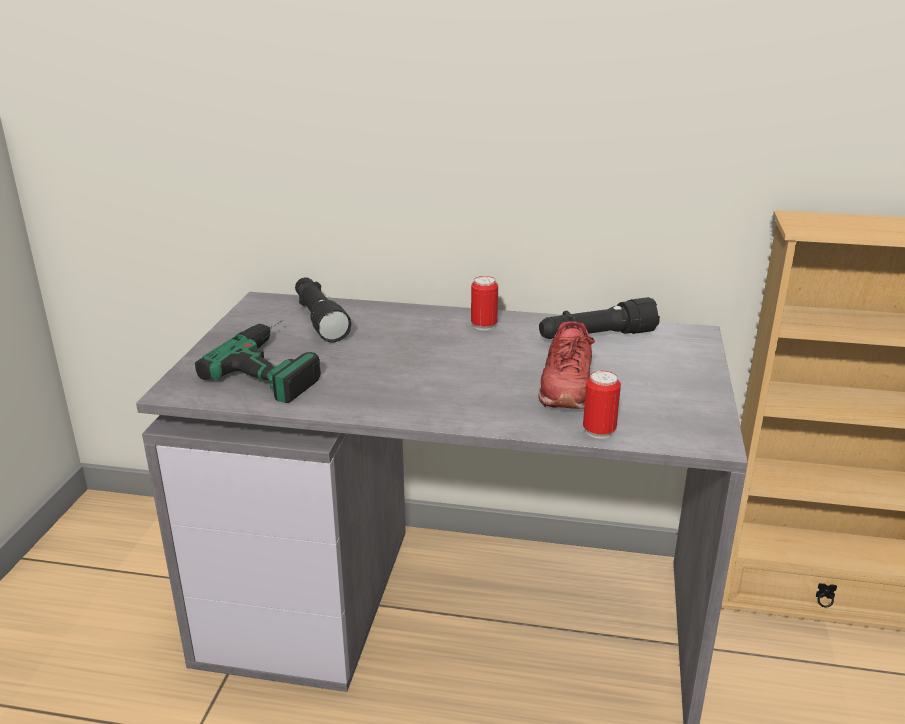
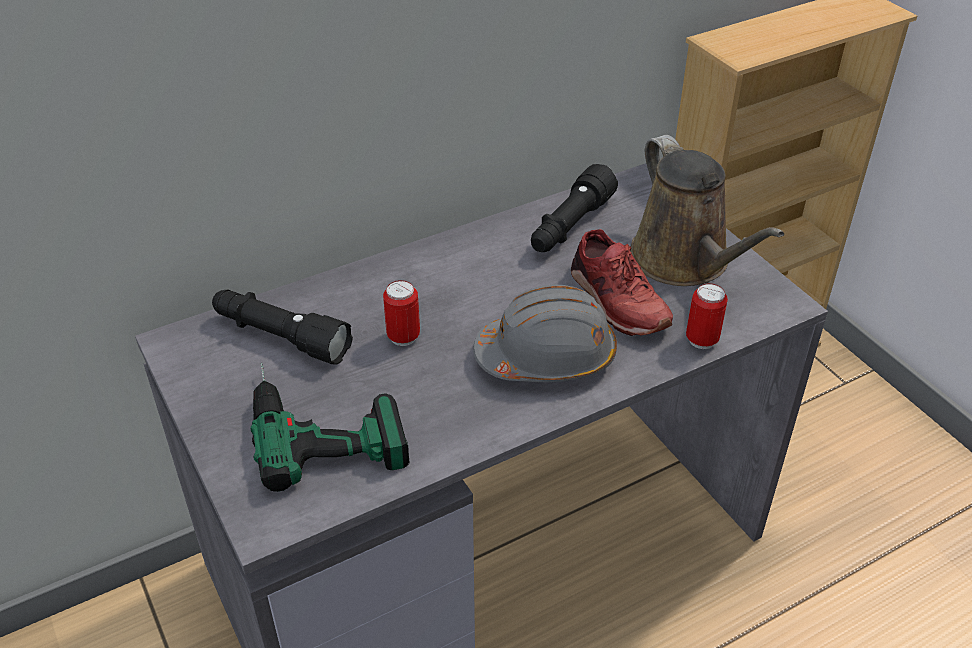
camera: 40 degrees left, 15 degrees up
(464, 392) = (547, 356): none -> grey hard hat
(484, 326) = (457, 261): can -> can (403, 337)
(659, 386) = (685, 261): none -> brown watering can

